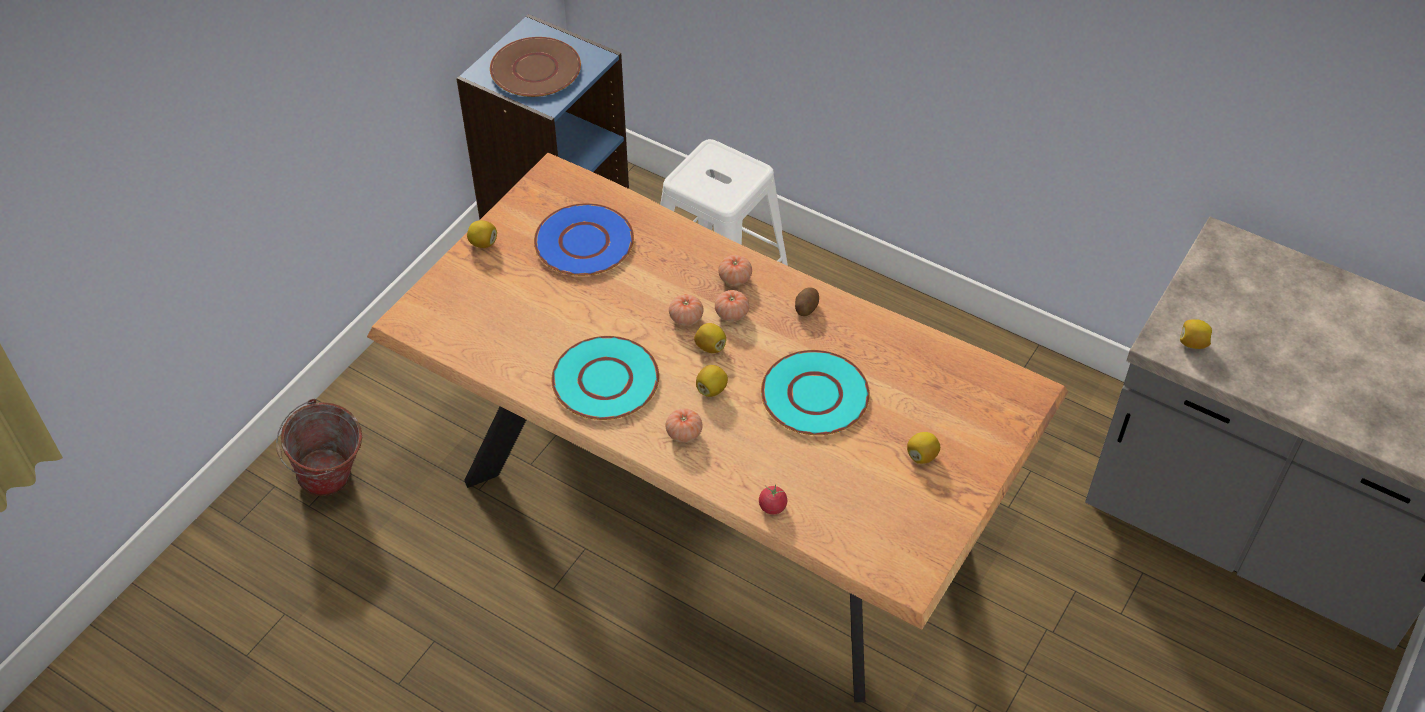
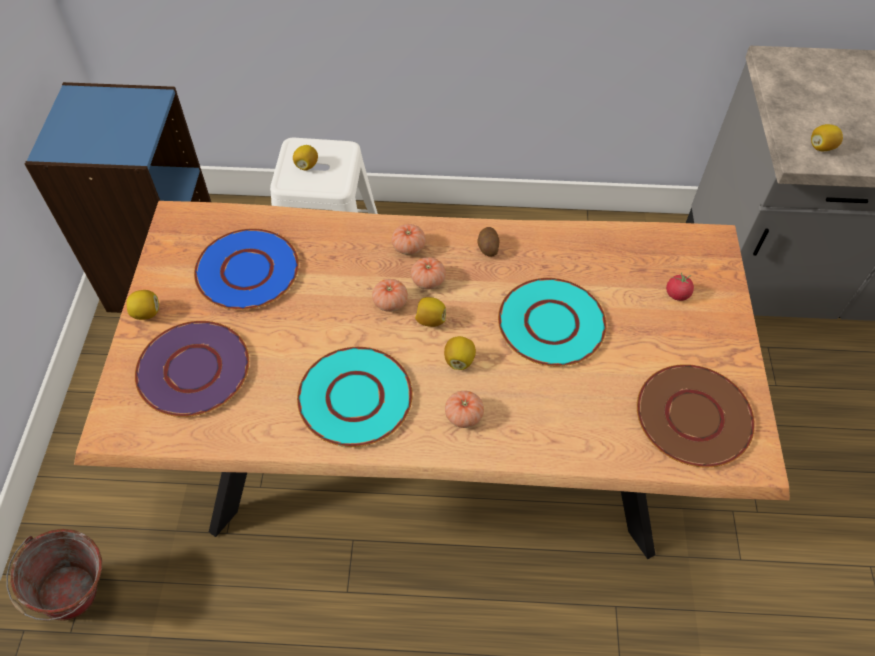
camera: 30 degrees left, 5 degrees up
(493, 303) = (194, 369): none -> purple plate
(536, 69) = (102, 128): brown plate -> brown plate (693, 415)
(772, 507) = (592, 449): tomato -> tomato (677, 294)
(922, 456) = (677, 337): lemon -> lemon (306, 165)

